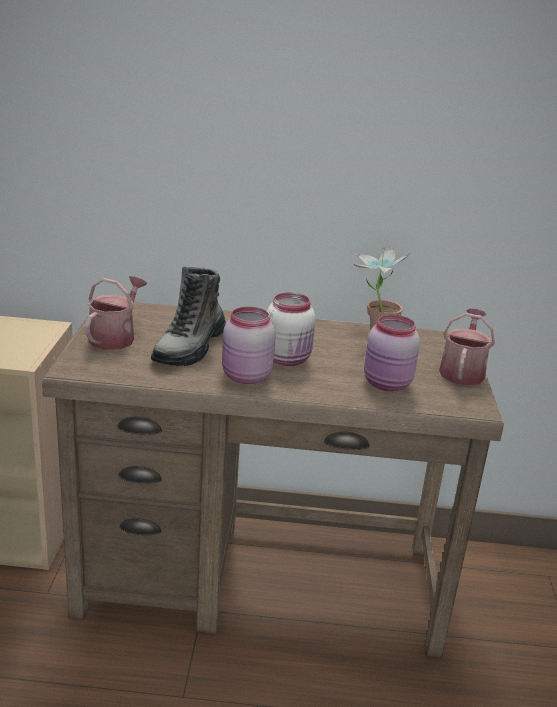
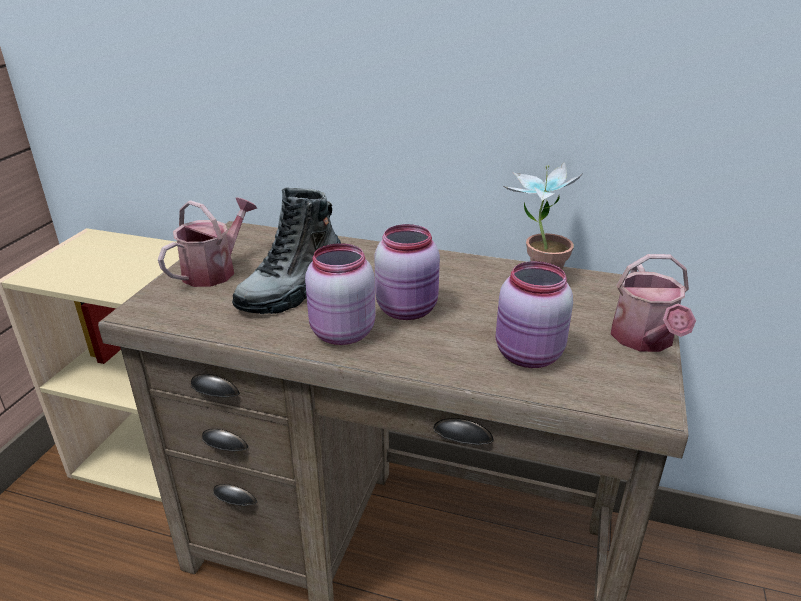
camera: 15 degrees right, 5 degrees up
(288, 359) = (408, 310): white jar -> pink jar
(462, 371) = (644, 340): watering can -> watering can turned 150 degrees clockwise

